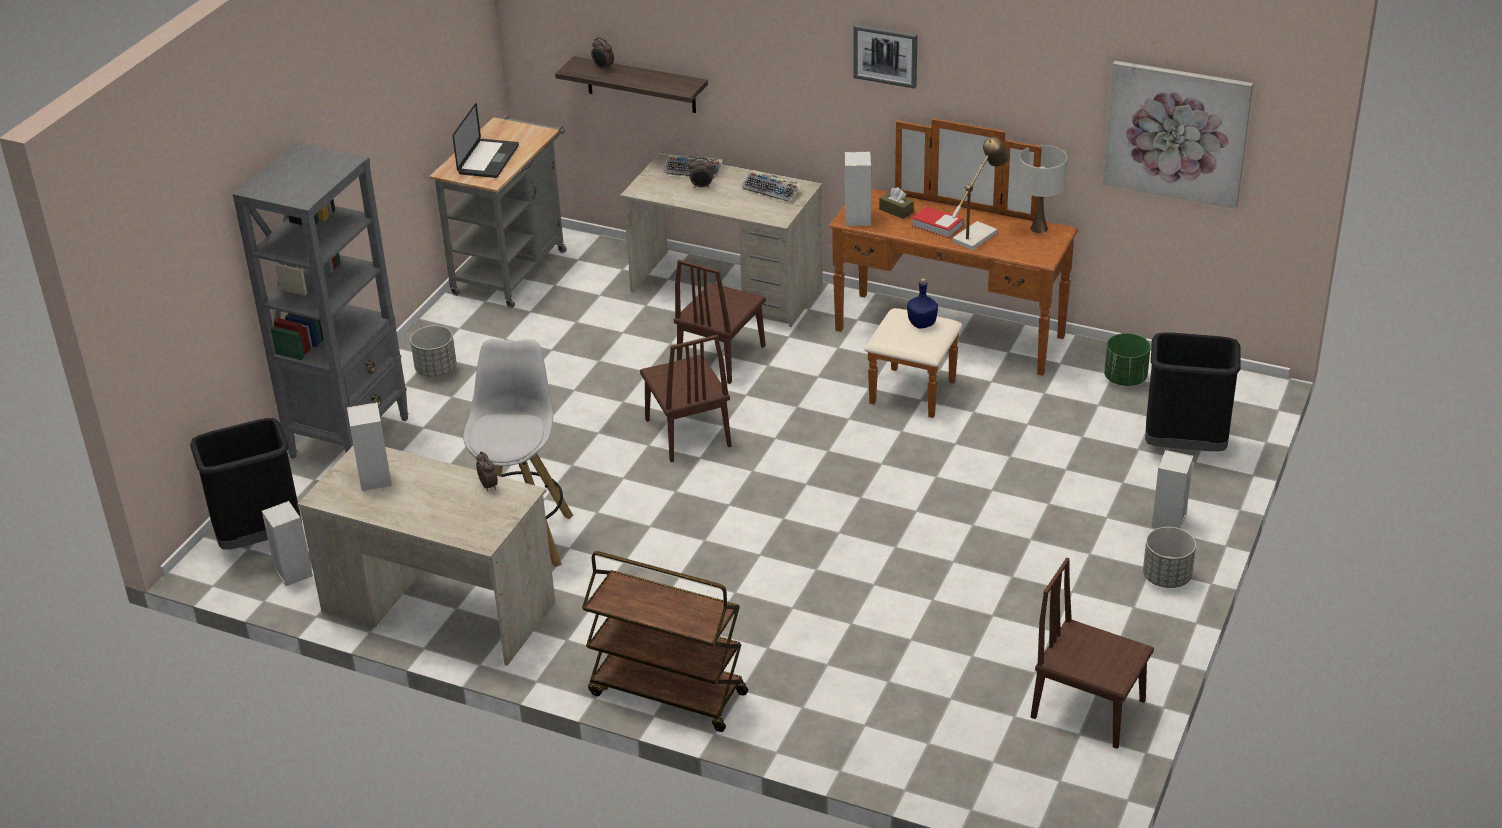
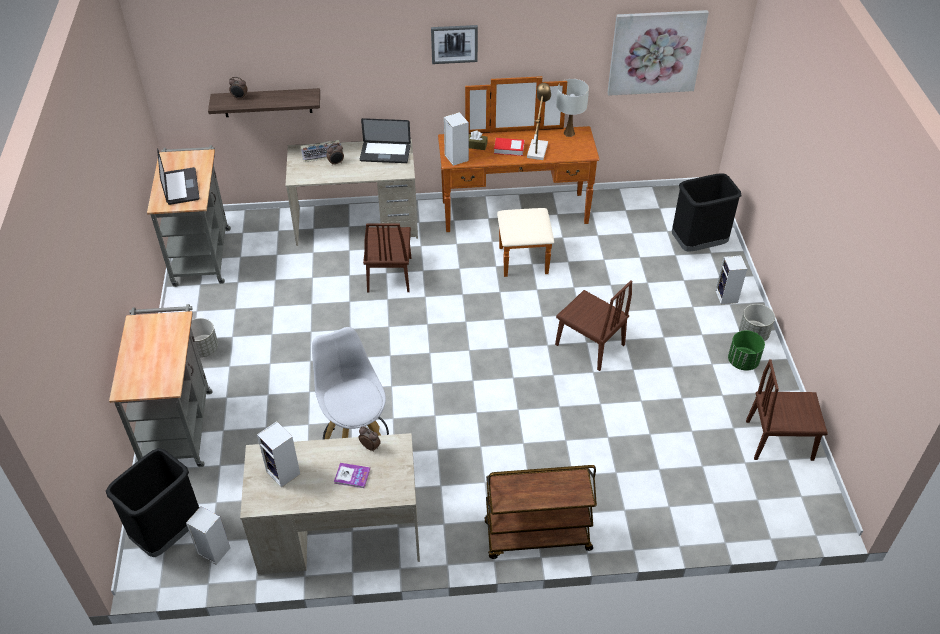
camera: 30 degrees left, 10 degrees up
(350, 437) = (178, 424): grey bookcase -> grey cart
(444, 506) = (352, 476): none -> book
(687, 432) = (408, 337): brown chair -> brown chair (589, 345)
(772, 191) = (385, 153): keyboard -> laptop
(922, 324) = (528, 217): blue bottle -> none
(1125, 379) = (634, 211): green planter -> green planter (742, 362)

